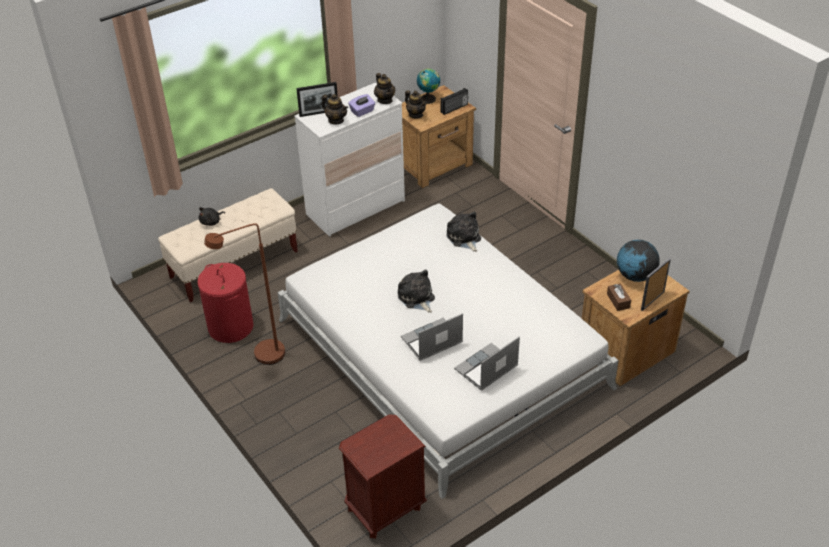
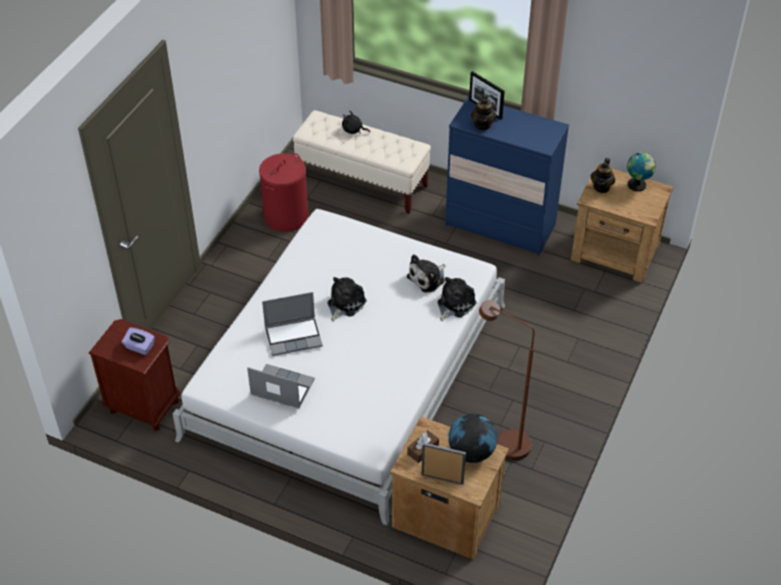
camera: 60 degrees right, 5 degrees up
(262, 357) = (263, 253): brown floor lamp -> brown floor lamp (504, 442)
(355, 208) = (500, 225): white dresser -> blue dresser
(362, 111) = (512, 136): purple tissue box -> purple tissue box (139, 347)
(385, 100) = (544, 143): teapot -> none
(425, 242) = (428, 278): none -> plush toy
(431, 341) = (294, 336): laptop -> laptop turned 135 degrees clockwise
(454, 108) = (638, 211): radio -> none

